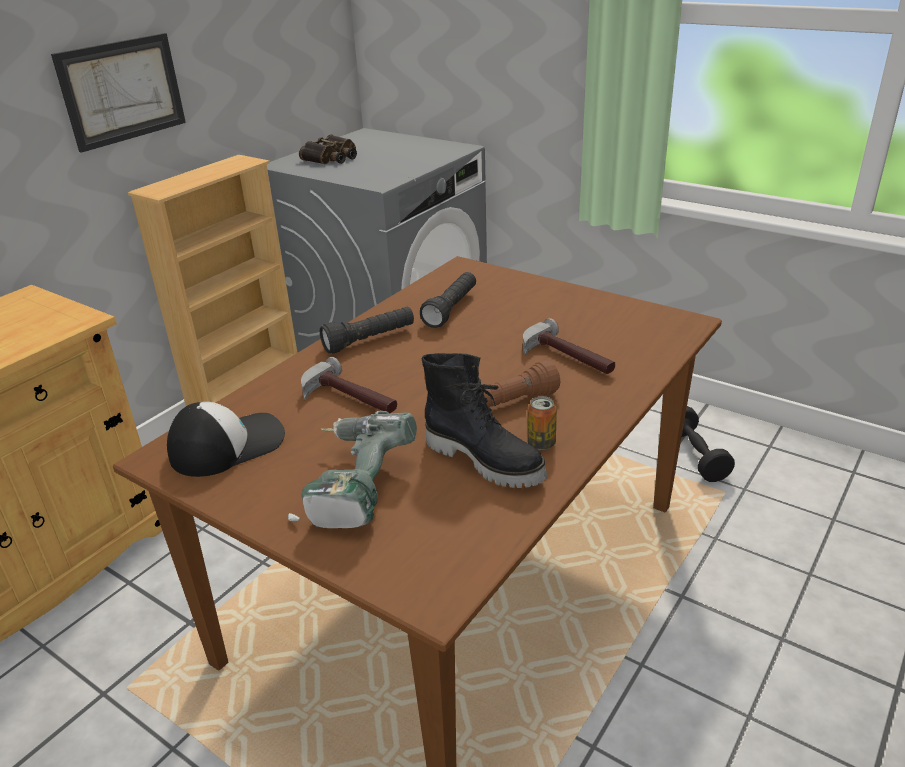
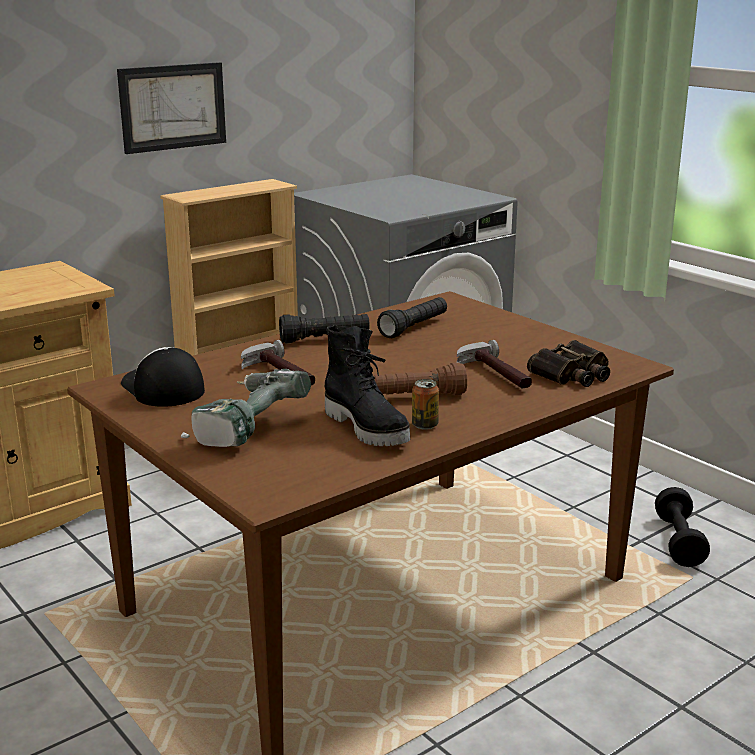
camera: 15 degrees right, 10 degrees down
(227, 444) = (162, 388): cap -> cap turned 105 degrees counterclockwise
(332, 158) = (363, 193): binoculars -> binoculars (572, 374)

